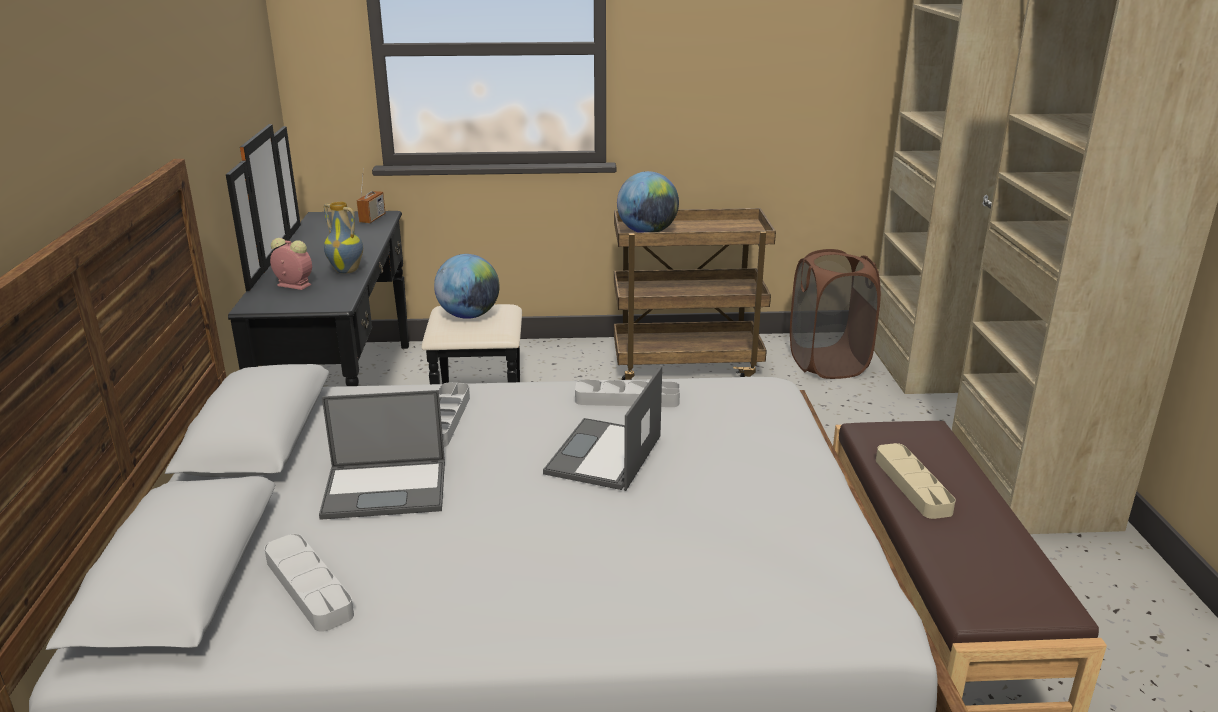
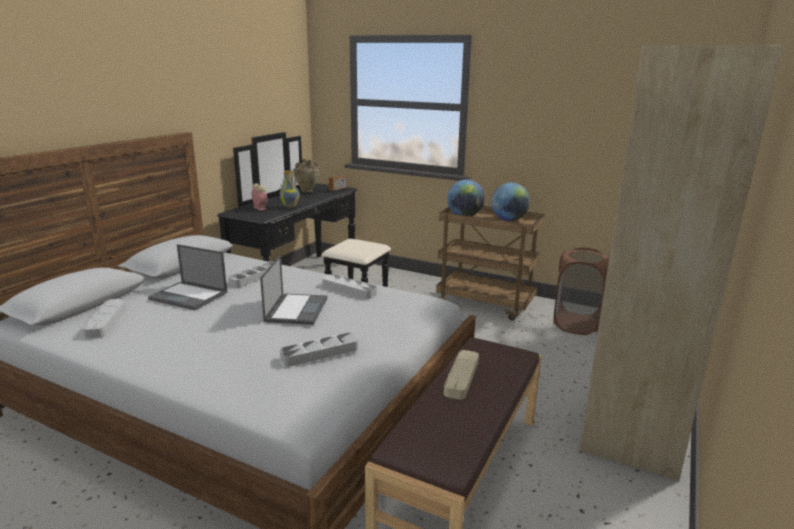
camera: 30 degrees right, 5 degrees down
(324, 233) = (307, 191): none -> beige vase
(469, 316) = (354, 244): globe -> globe (509, 220)
(604, 455) = (296, 309): laptop -> laptop turned 135 degrees clockwise
(754, 514) = (320, 353): none -> grey tray

